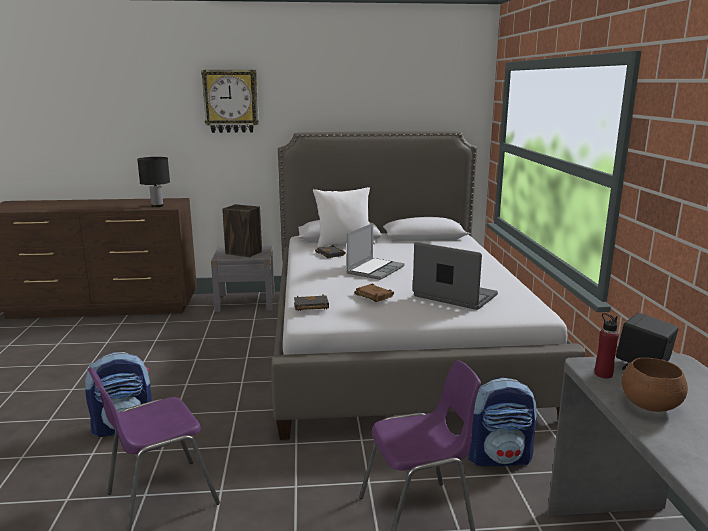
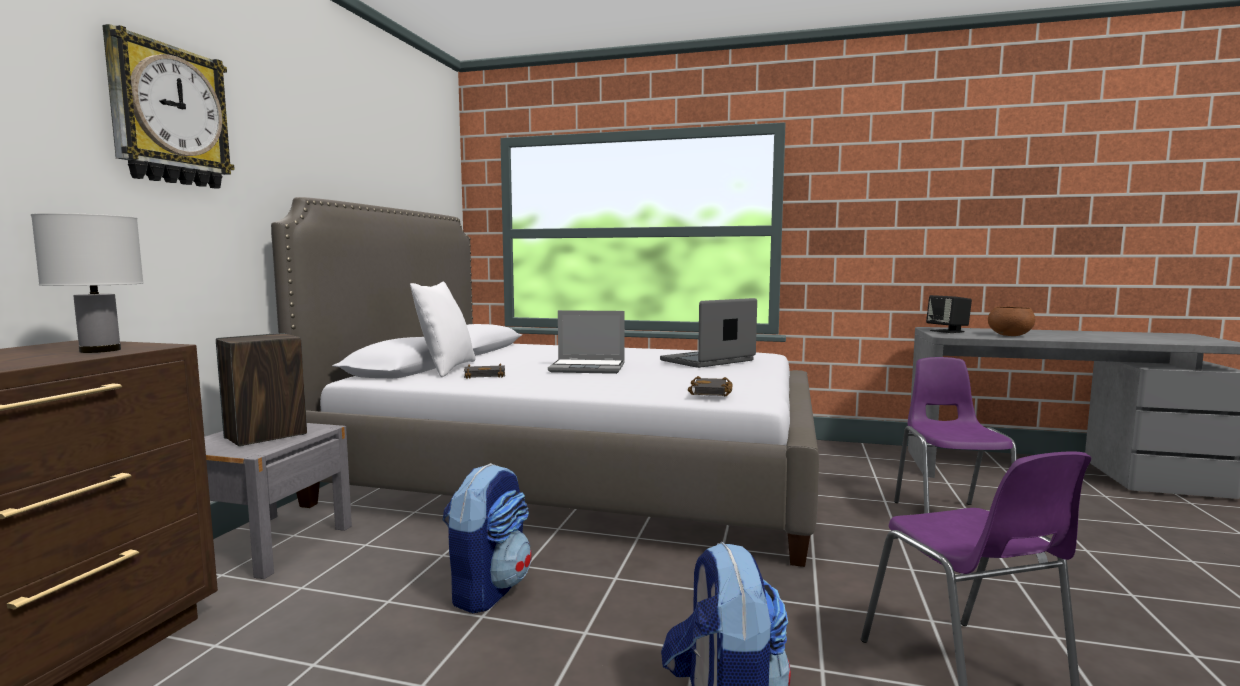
camera: 70 degrees left, 10 degrees down
(157, 206) = (99, 350): black table lamp -> white table lamp
(372, 296) = (692, 374): brown book -> none
(375, 270) = (588, 368): laptop -> laptop turned 135 degrees clockwise
(499, 457) = (849, 475): backpack -> backpack (488, 589)
(603, 374) = (962, 335): red bottle -> none

